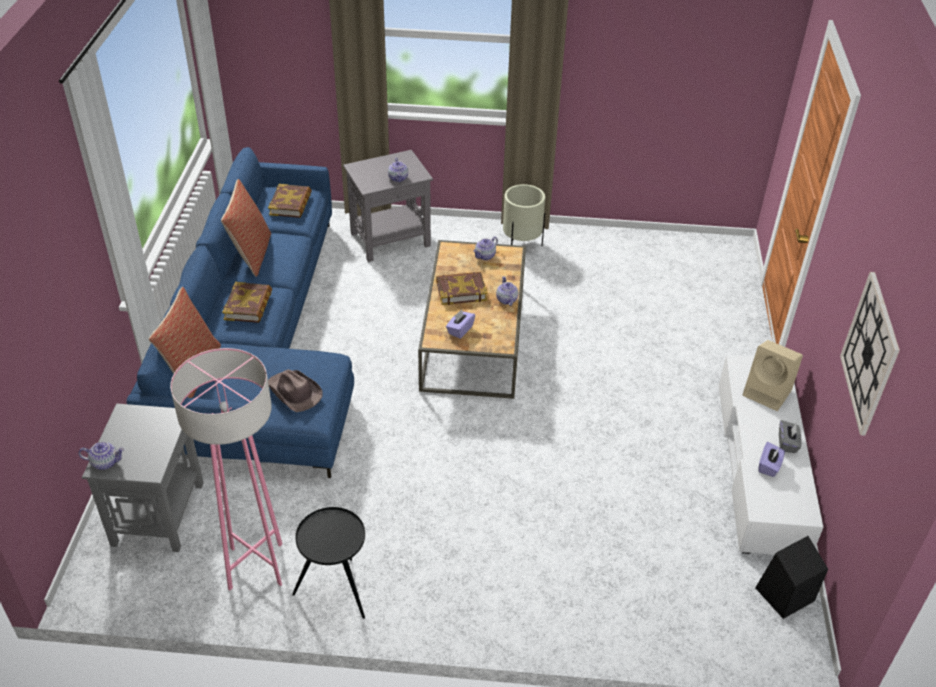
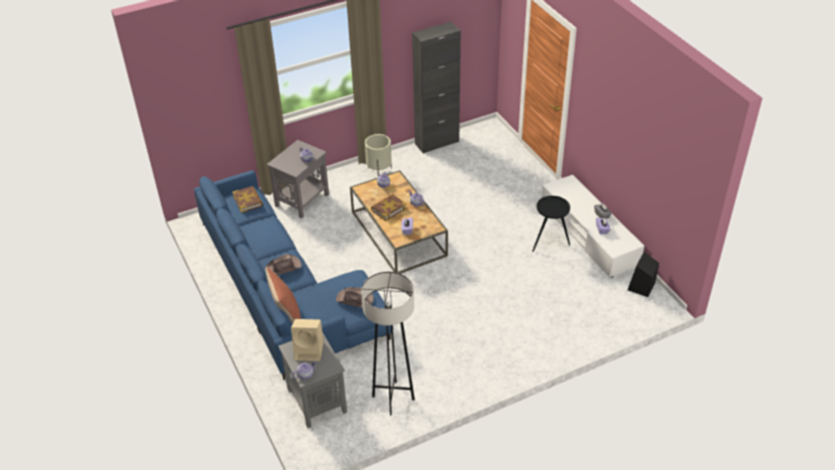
camera: 30 degrees left, 0 degrees up
(248, 306) = (284, 267): book -> brown hat
(251, 254) = (254, 239): pillow -> none
(256, 566) = (393, 398): pink floor lamp -> grey floor lamp
(336, 593) = (445, 389): black side table -> black side table (549, 242)
(635, 238) = (437, 143): none -> black cabinet
(768, 393) = (576, 195): beige speaker -> beige speaker (310, 351)
(870, 353) = (644, 151): wall clock -> none

